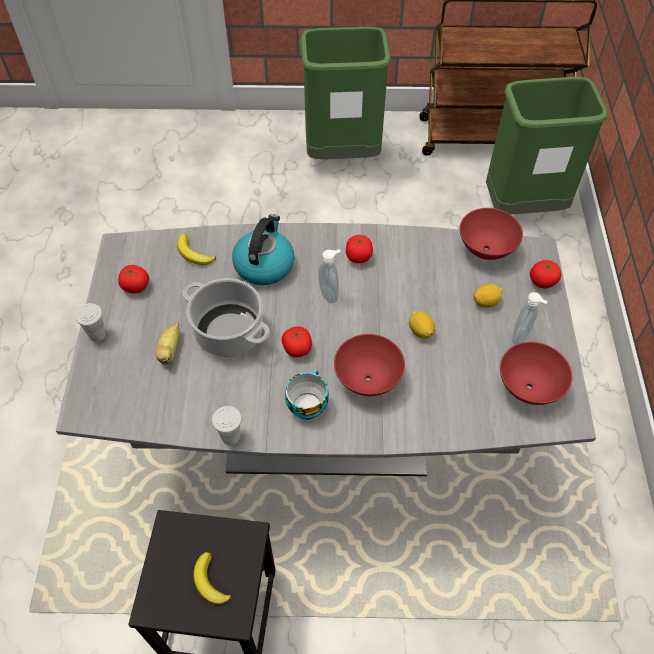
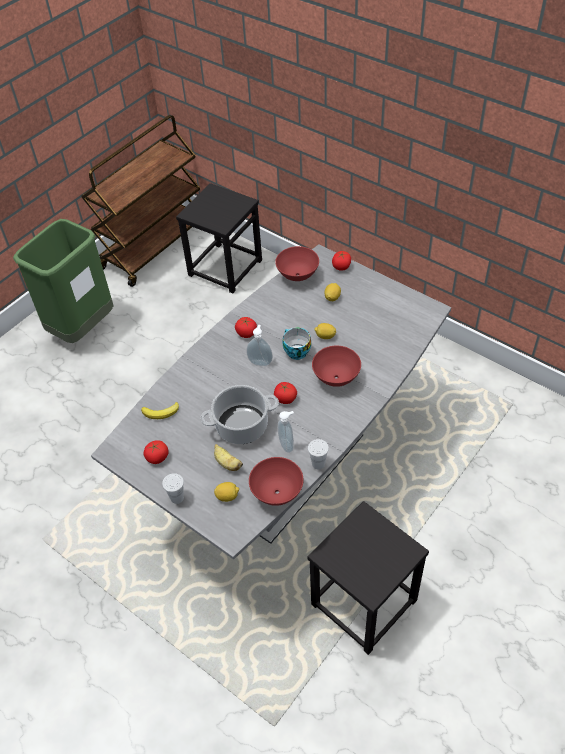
camera: 50 degrees left, 5 degrees down
(128, 377) = (227, 496): none -> lemon
(210, 582) = (378, 552): banana -> none
(264, 264) = (207, 381): kettle -> none
(306, 404) = (327, 415): cup -> cup (295, 351)
(521, 337) = (368, 297): soap dispenser -> soap dispenser (287, 444)
(523, 207) = (225, 267): green trash can -> black stool
(528, 387) = (400, 314): red bowl -> red bowl (276, 492)

